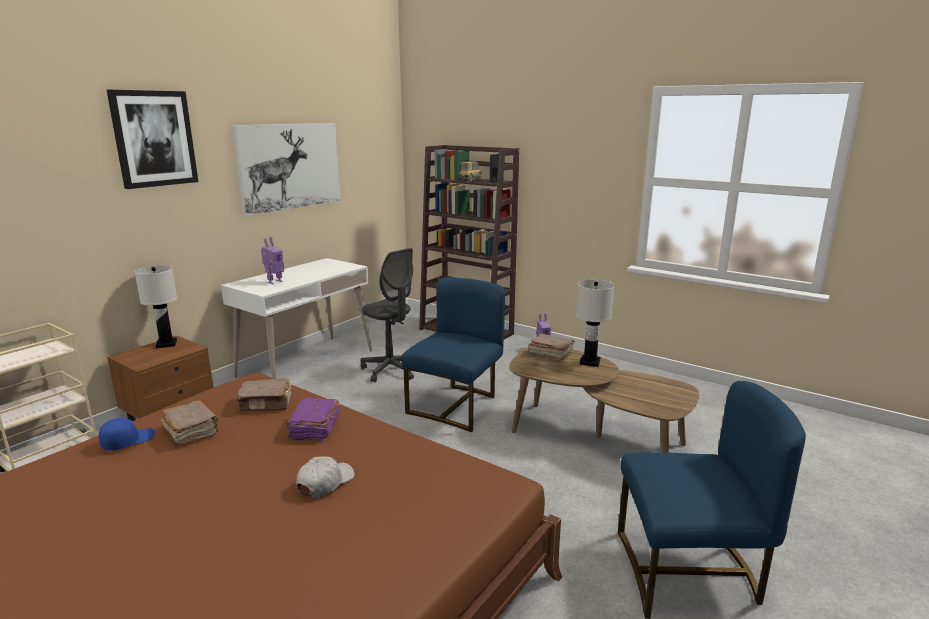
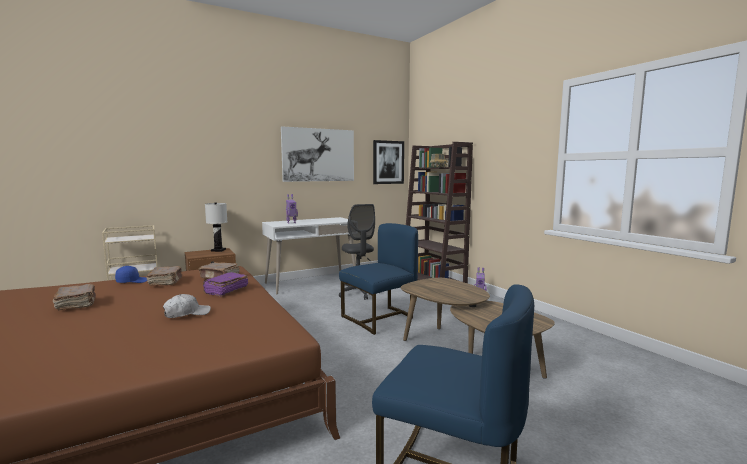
camera: 25 degrees right, 10 degrees down
(154, 139) = (230, 130): picture -> picture (388, 162)
(550, 353) = (444, 282): brown book -> brown book (77, 304)
(589, 362) = (469, 291): white table lamp -> none

